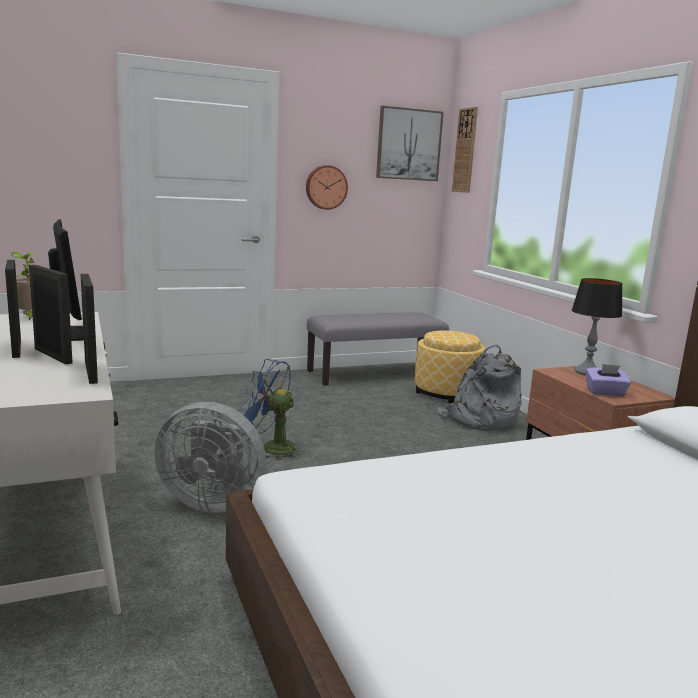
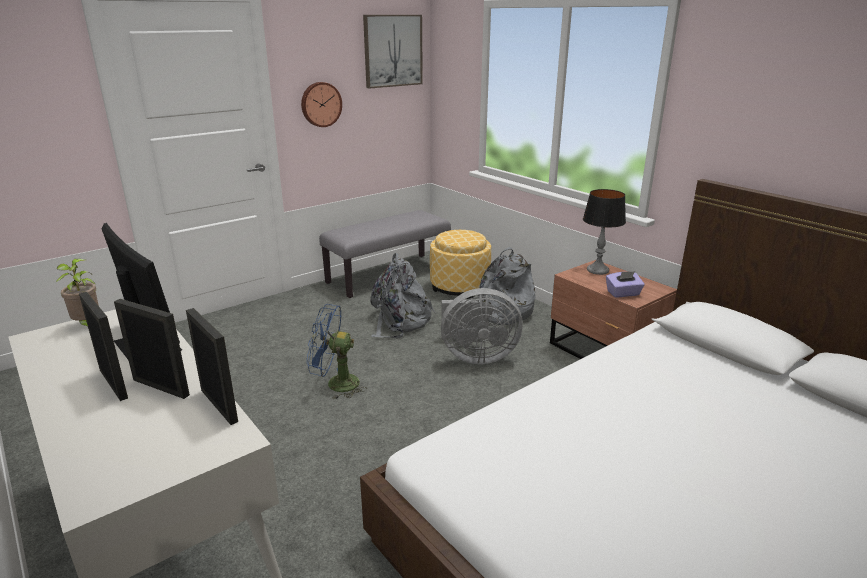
camera: 15 degrees left, 10 degrees up
(212, 502) = (313, 461): grey fan -> grey fan (476, 356)
(366, 410) = (400, 321): none -> grey backpack
(465, 150) = (448, 54): wall clock -> none

